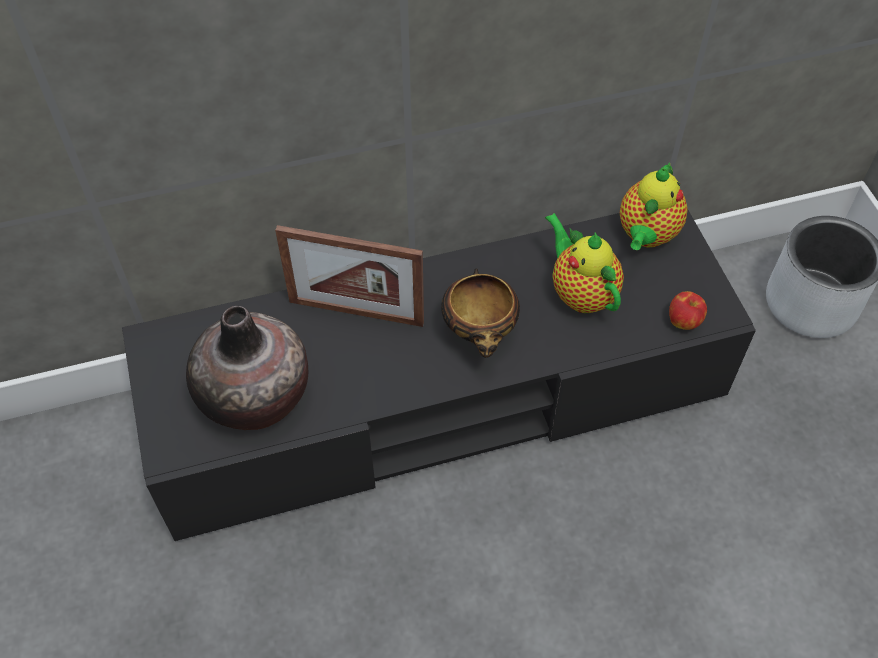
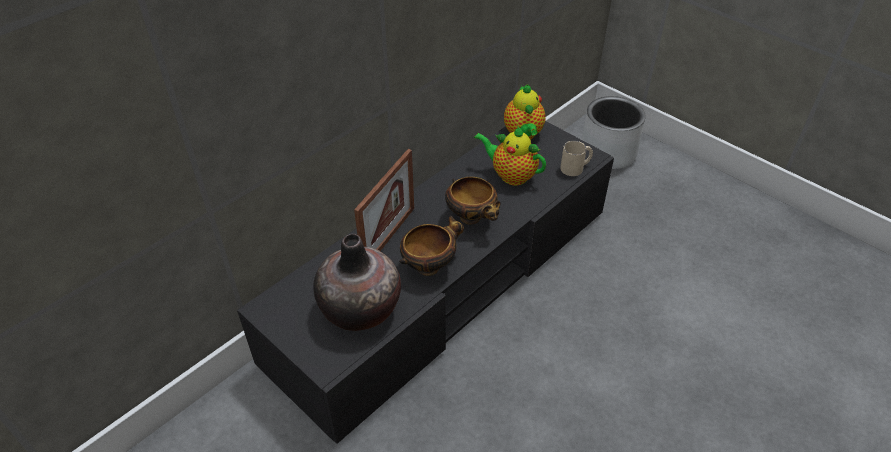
camera: 30 degrees left, 10 degrees down
(356, 312) = (389, 237): picture frame -> picture frame turned 45 degrees counterclockwise
(378, 378) = (430, 266): none -> bowl
(684, 321) = (576, 167): apple -> beige mug

